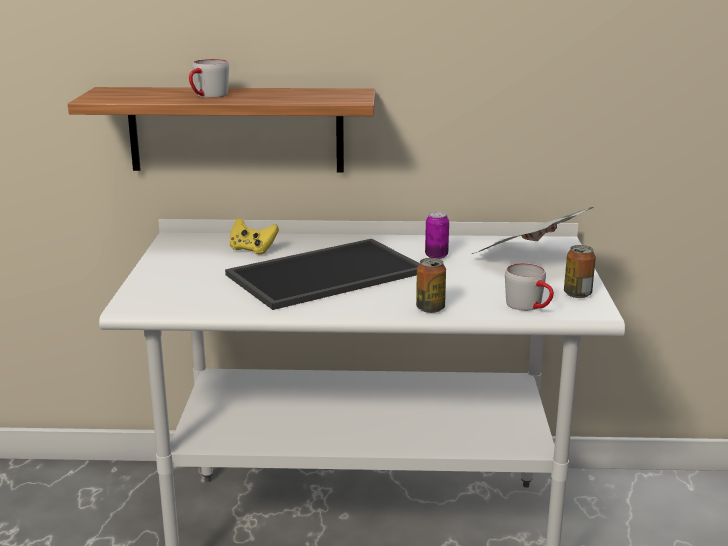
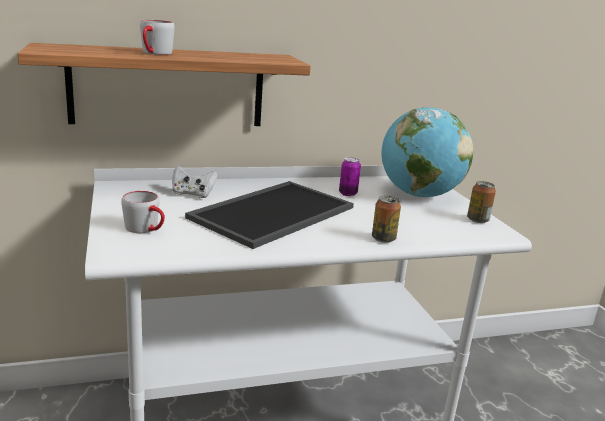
camera: 20 degrees left, 0 degrees up
(252, 250) = (193, 194): yellow game controller -> white game controller
(528, 261) = (418, 195): newspaper -> globe
(530, 306) = (455, 232): grey mug -> grey mug (146, 229)

